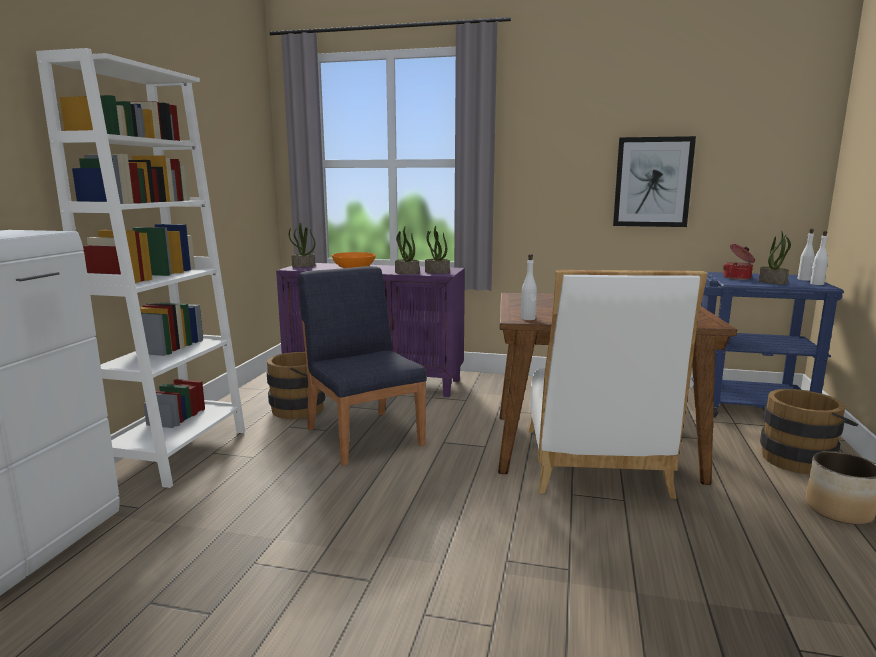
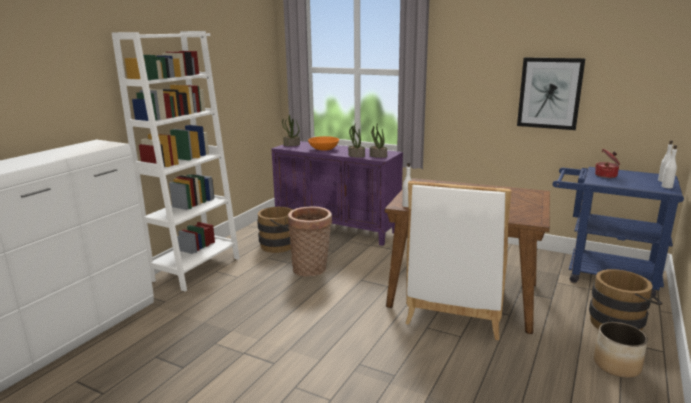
camera: 15 degrees right, 5 degrees up
(364, 435) = (312, 269): blue chair -> basket
(773, 282) = (630, 182): potted plant -> none

